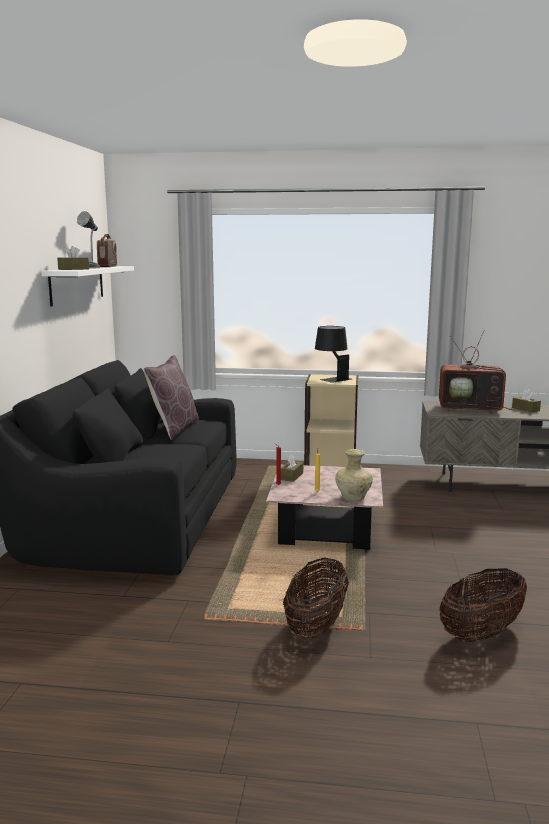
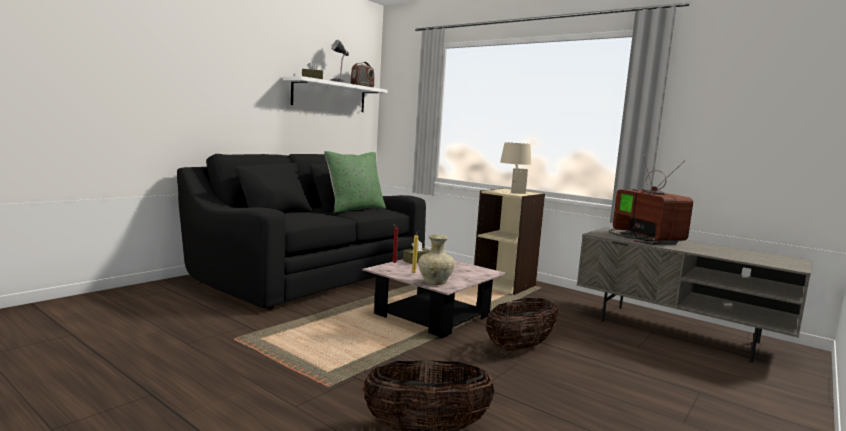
camera: 30 degrees right, 5 degrees down
(174, 428) = (355, 209): brown pillow -> green pillow
(316, 626) = (298, 371): basket -> basket (520, 347)
(331, 378) = (513, 191): black table lamp -> beige table lamp
(471, 409) = (643, 238): television -> television turned 150 degrees counterclockwise
(525, 409) = (709, 248): brown tissue box -> none

